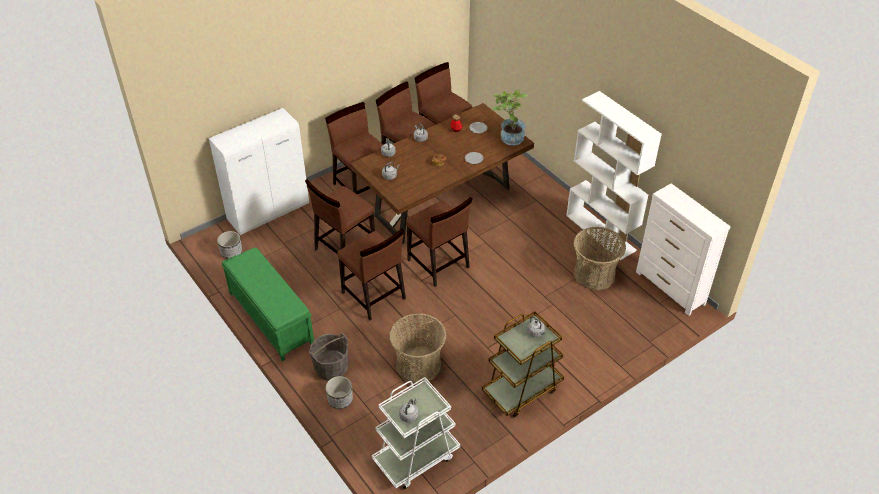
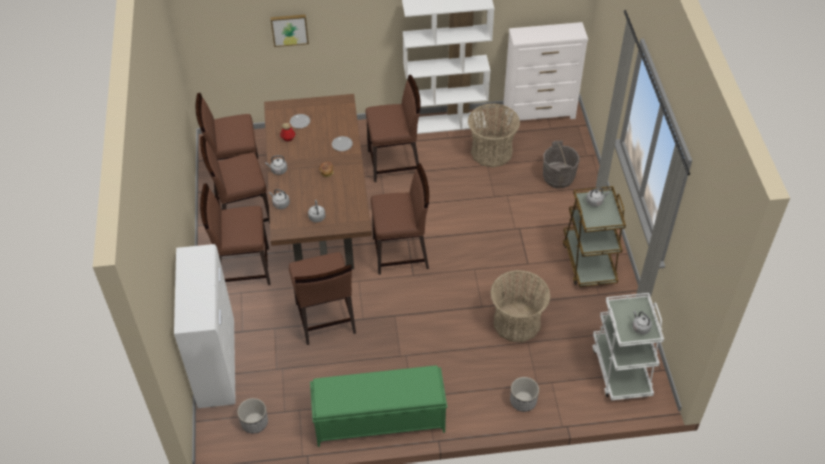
camera: 60 degrees left, 5 degrees up
(331, 368) = (479, 393): grey bucket -> grey bucket (558, 177)
(373, 296) = (408, 321): brown chair -> brown chair (395, 163)
(508, 137) = (331, 106): potted plant -> none
(530, 62) = (289, 29): none -> picture

